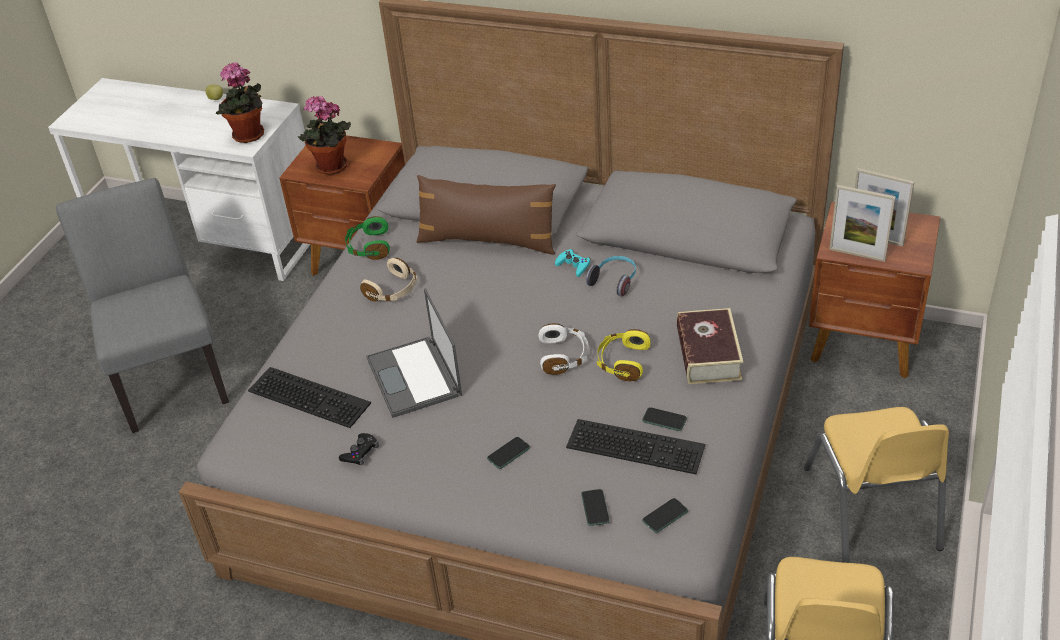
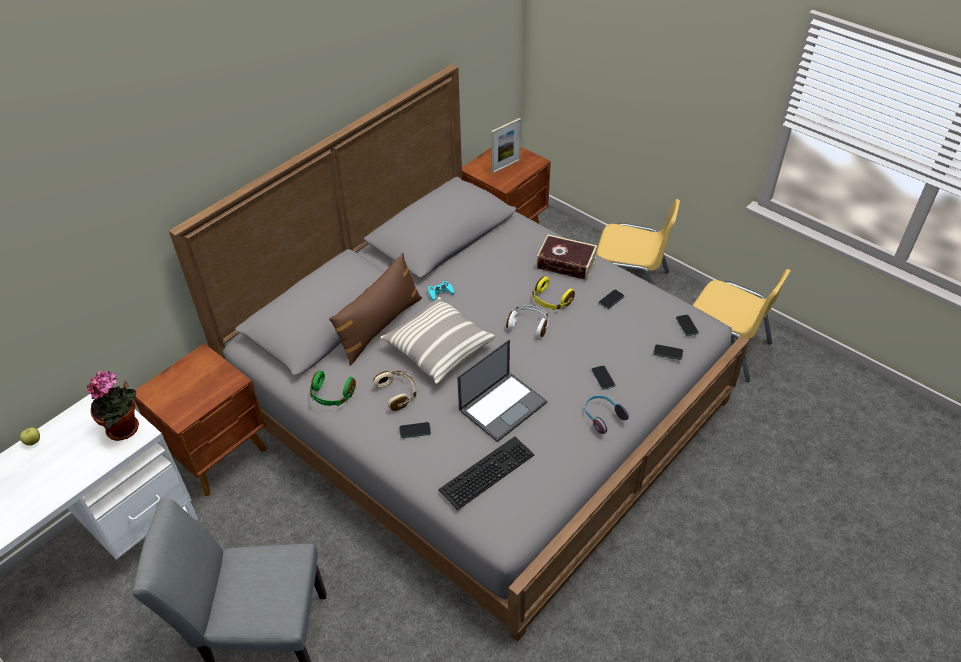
camera: 70 degrees left, 5 degrees up
(330, 168) = (198, 395): potted plant -> none
(345, 322) = (415, 430): none -> phone
(360, 453) = (562, 455): black game controller -> none
(415, 377) = (503, 405): laptop -> laptop turned 45 degrees counterclockwise
(478, 296) = (438, 349): none -> pillow
(614, 281) = (470, 279): headphones -> headphones (602, 417)
(637, 445) = (626, 317): keyboard -> none
(857, 254) = (514, 178): picture frame -> none

